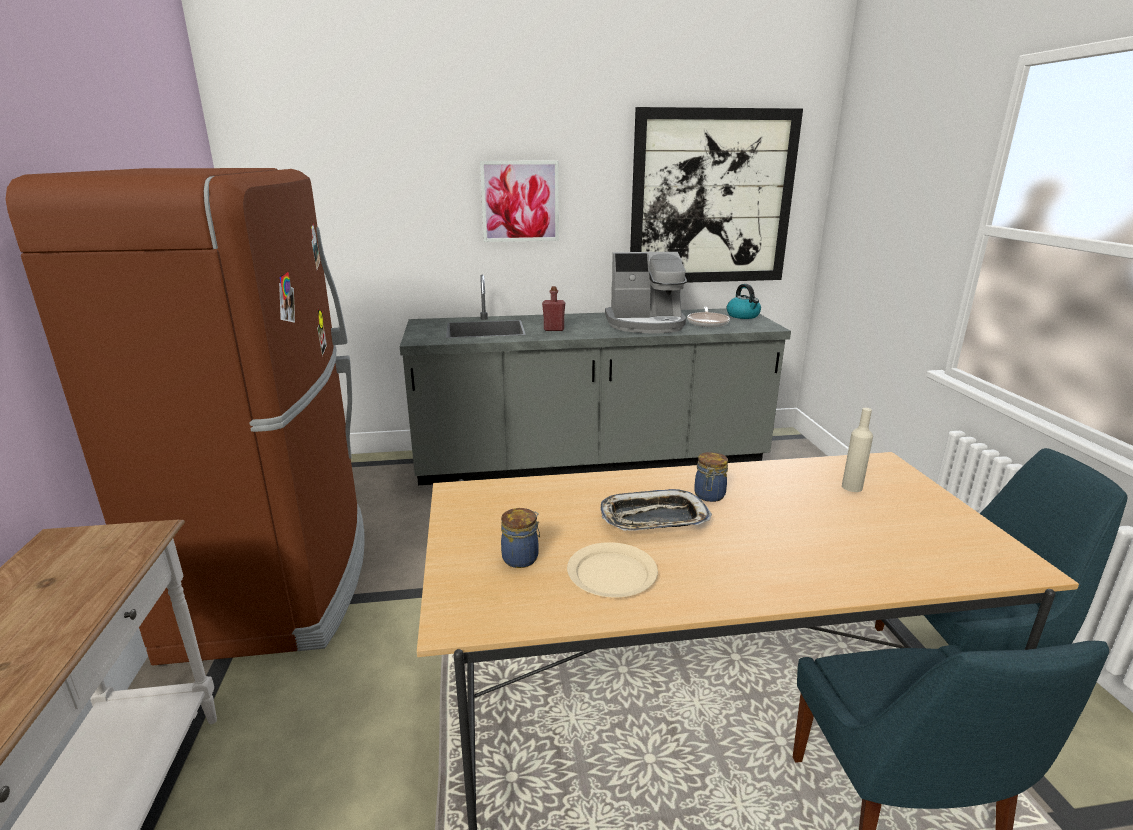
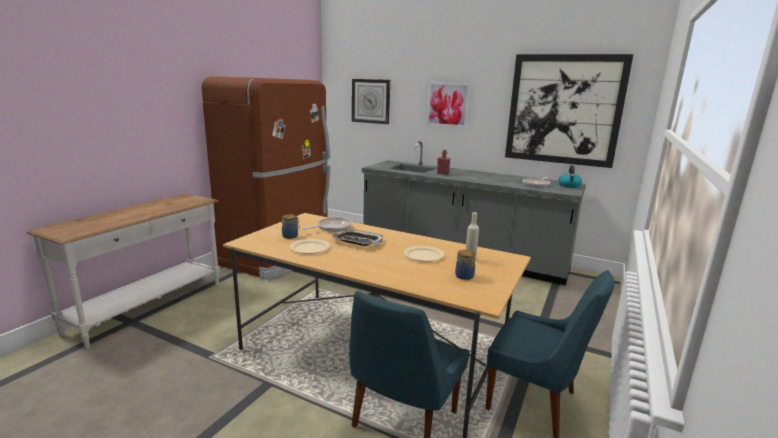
camera: 35 degrees right, 5 degrees down
(352, 204) = (371, 101): none -> wall clock
(554, 503) = (332, 228): none -> frying pan
(646, 324) = (497, 179): coffee machine -> none
(709, 496) = (395, 242): jar -> jar (463, 276)
(793, 507) = (424, 255): none -> beige plate

